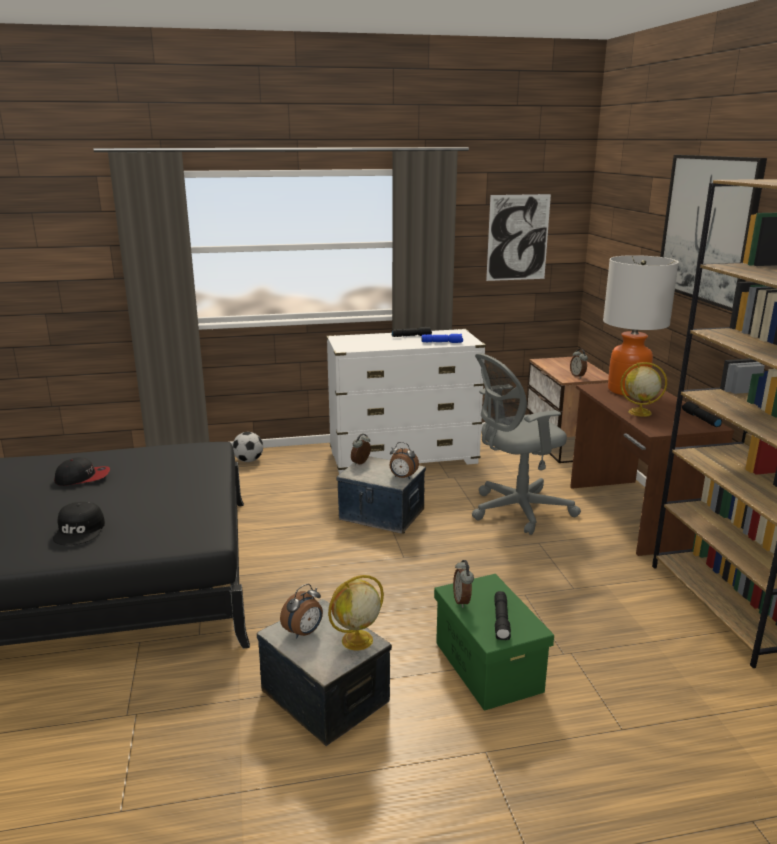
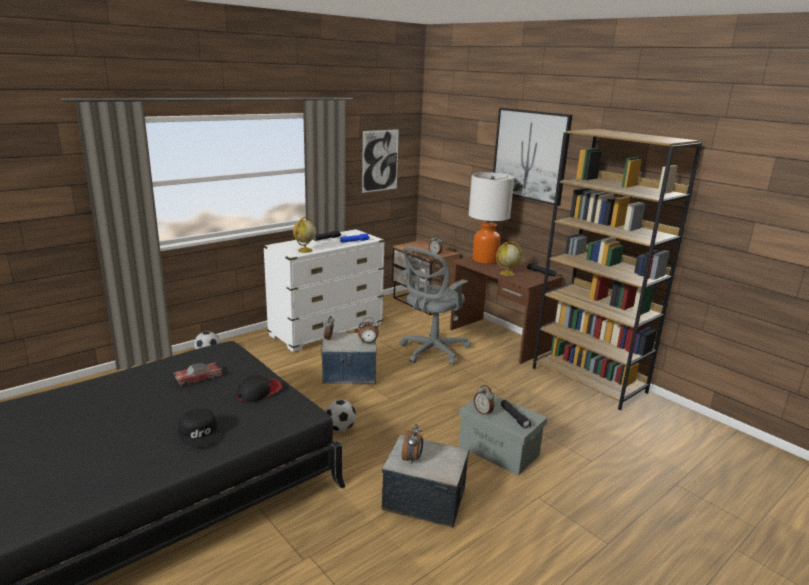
camera: 30 degrees left, 0 degrees up
(83, 478) = (145, 393): cap -> cap (259, 392)
(148, 474) = (198, 378): none -> toy car
(309, 577) = (340, 428): none -> football
(356, 641) = (448, 453): globe -> globe (305, 250)
(489, 667) = (499, 450): green storage box -> grey storage box

